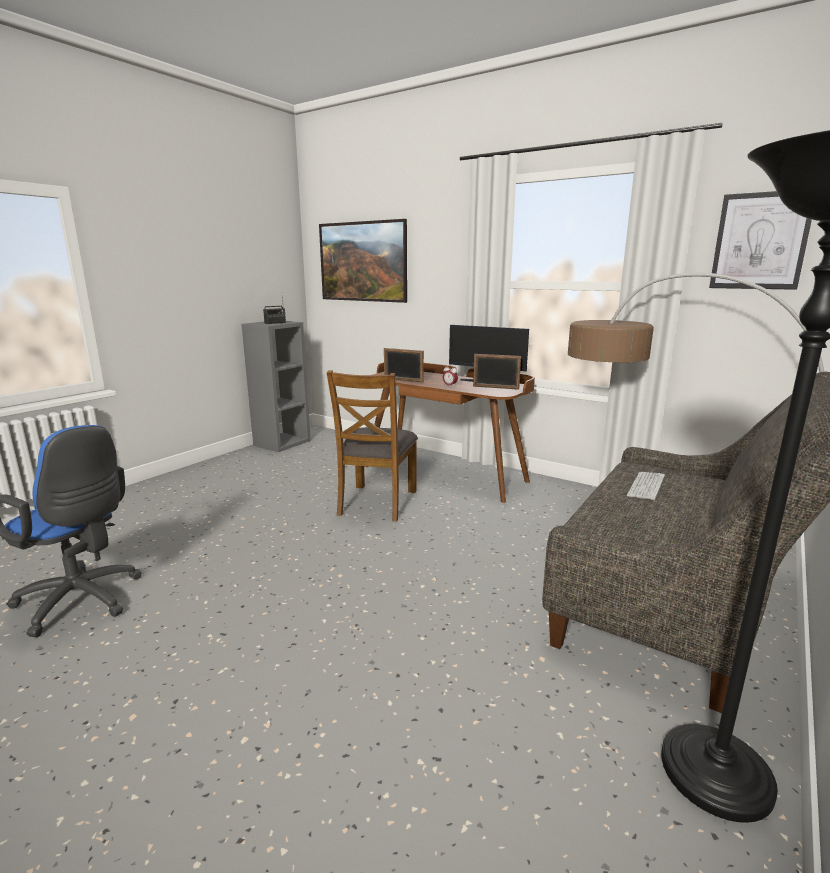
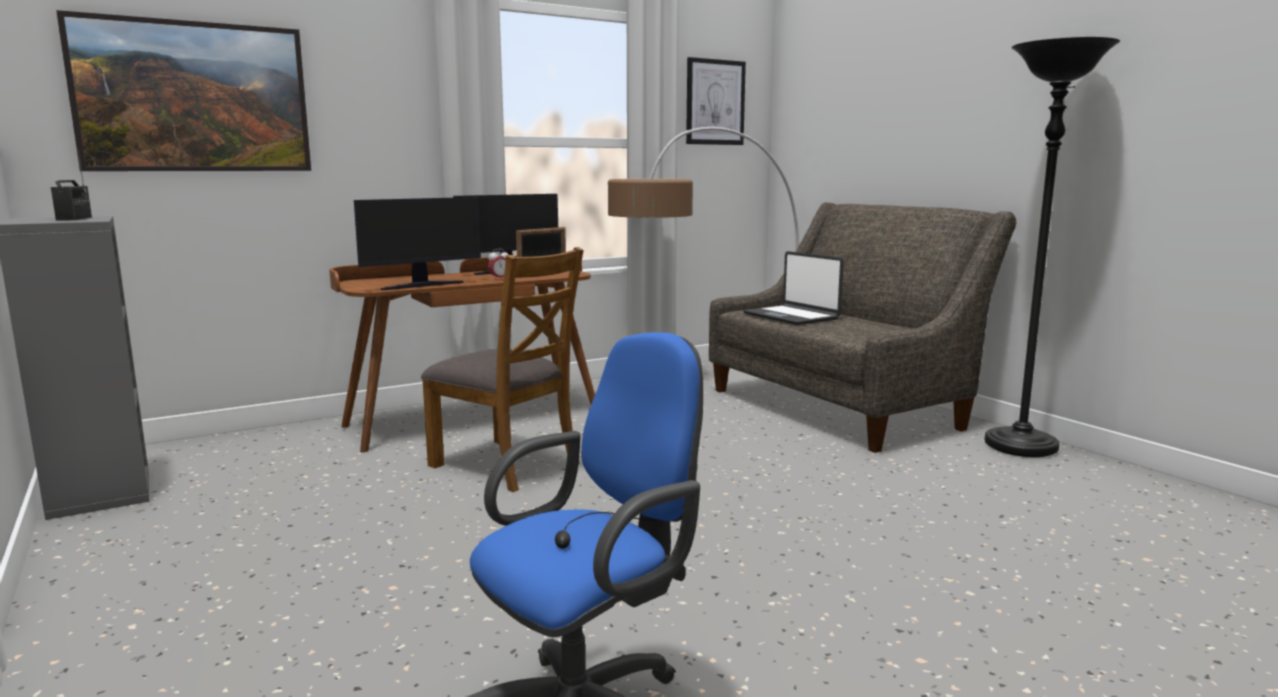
camera: 65 degrees left, 5 degrees down
(403, 380) = (422, 285): picture frame -> monitor
(646, 486) = (791, 316): keyboard -> laptop

